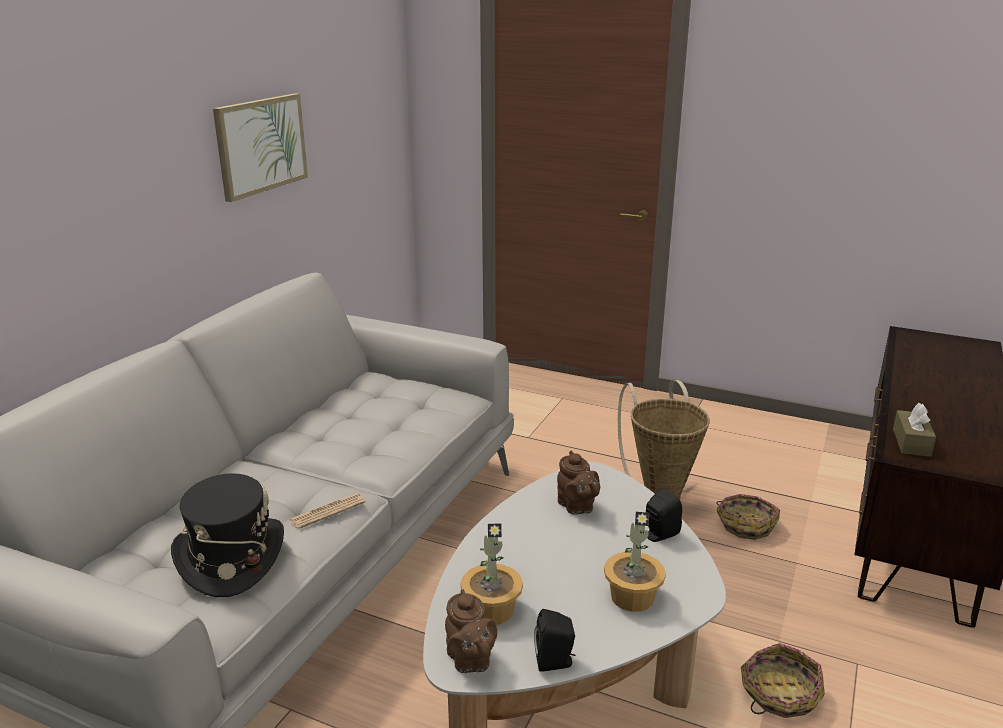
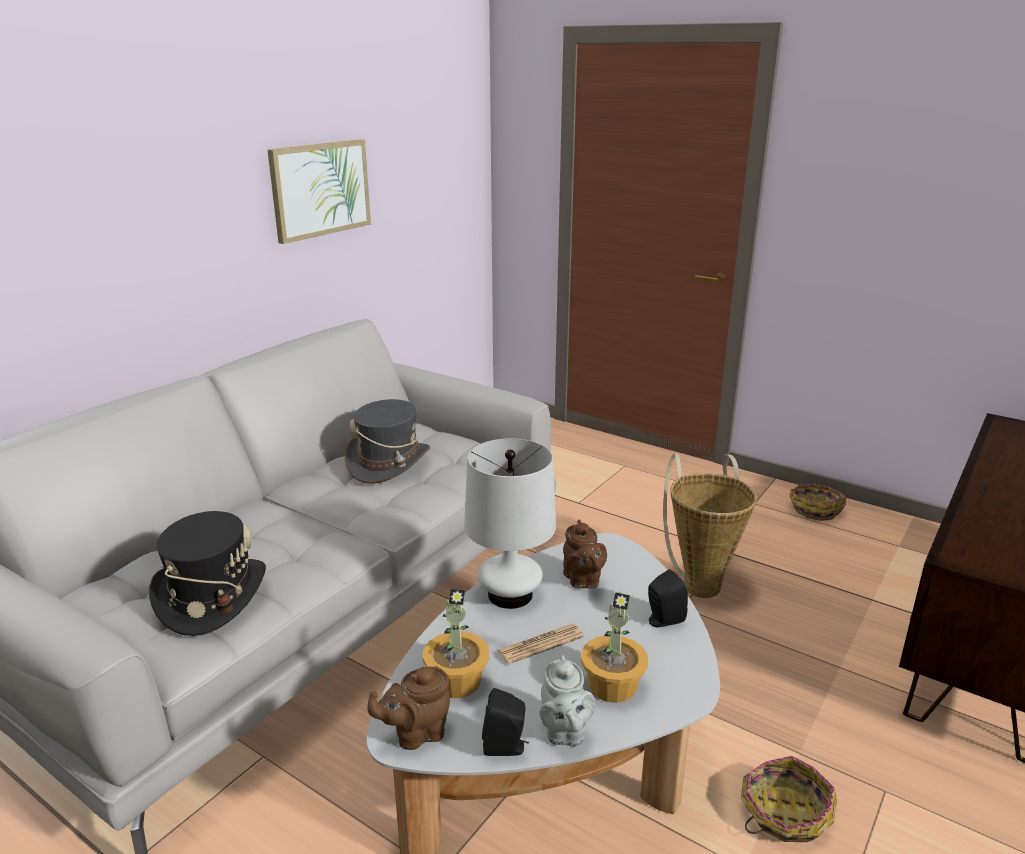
camera: 10 degrees right, 0 degrees up
(327, 511) = (321, 559): newspaper -> newspaper (540, 644)
(361, 413) = (389, 462): none -> grey hat
(470, 661) = (416, 734): brown teapot -> brown teapot turned 75 degrees clockwise
(515, 527) = (510, 594): none -> white table lamp
(602, 643) = (564, 732): none -> grey teapot
(745, 524) = (791, 618): basket -> basket (815, 509)
(911, 442) = (975, 545): brown tissue box -> none

